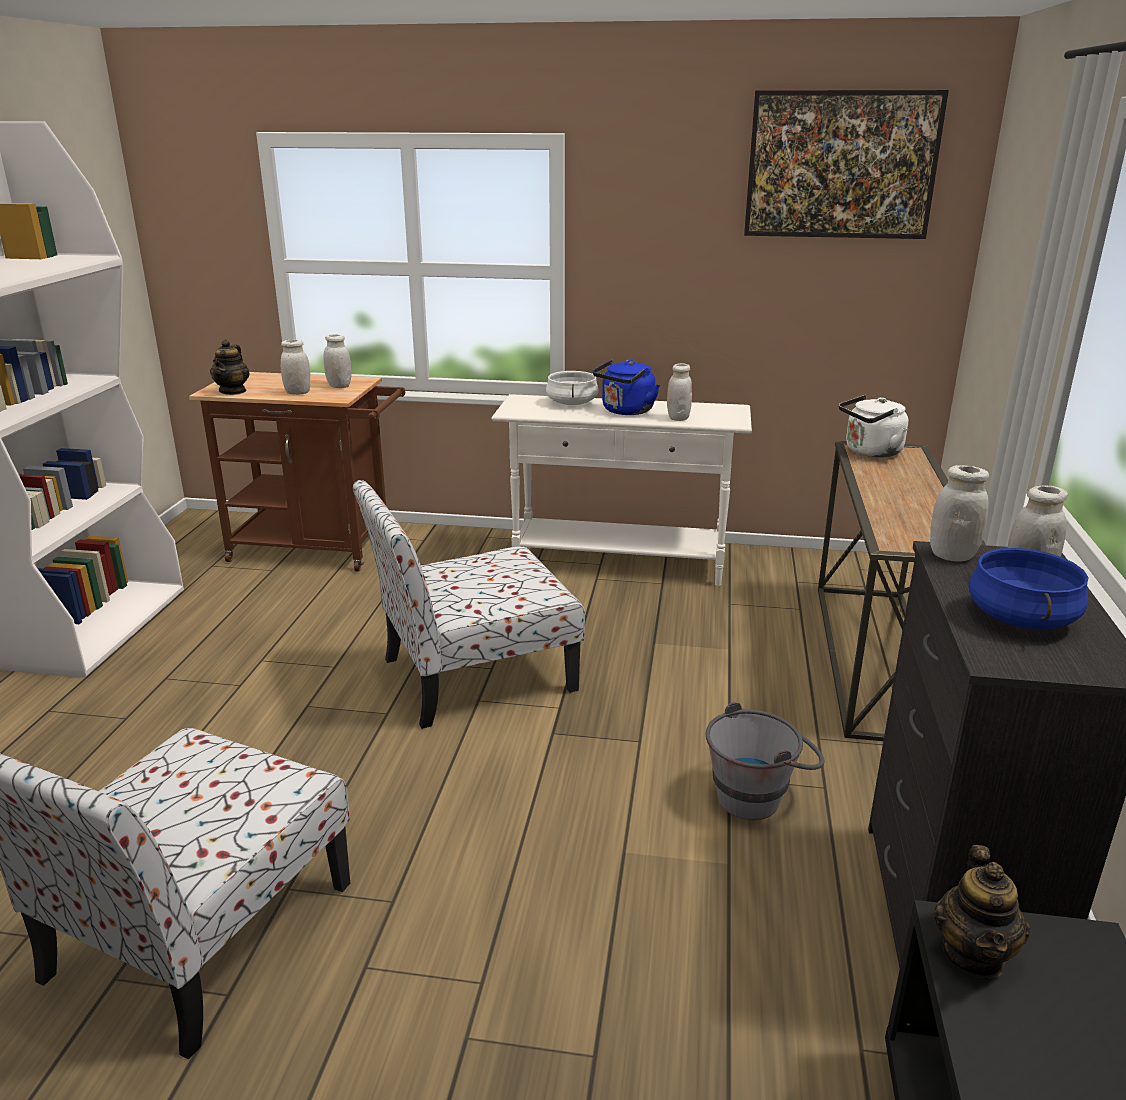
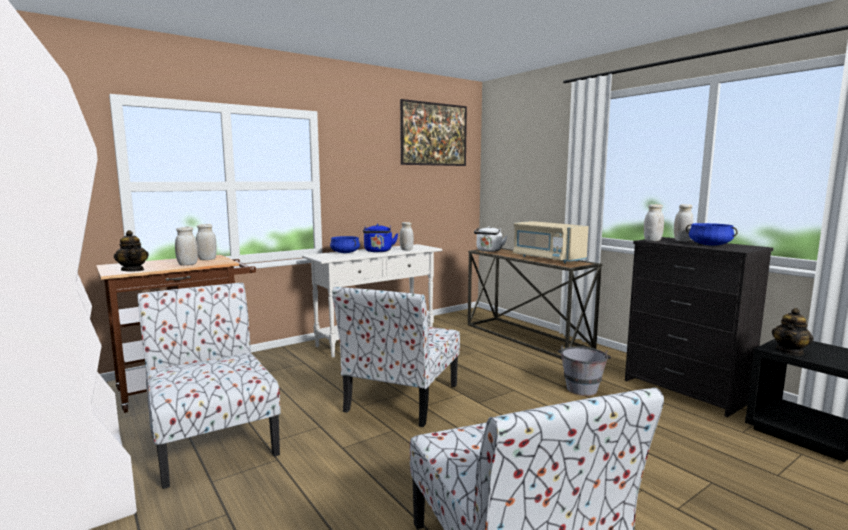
camera: 45 degrees left, 15 degrees down
(233, 632) = (212, 440): none -> chair
(572, 403) = (345, 252): white cooking pot -> blue cooking pot
(918, 509) = (547, 258): none -> beige microwave
(973, 954) = (790, 351): teapot -> teapot turned 75 degrees clockwise

